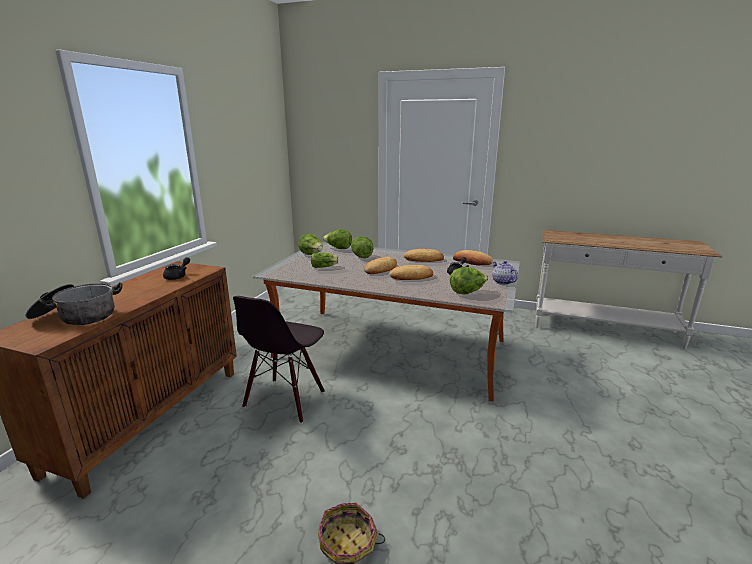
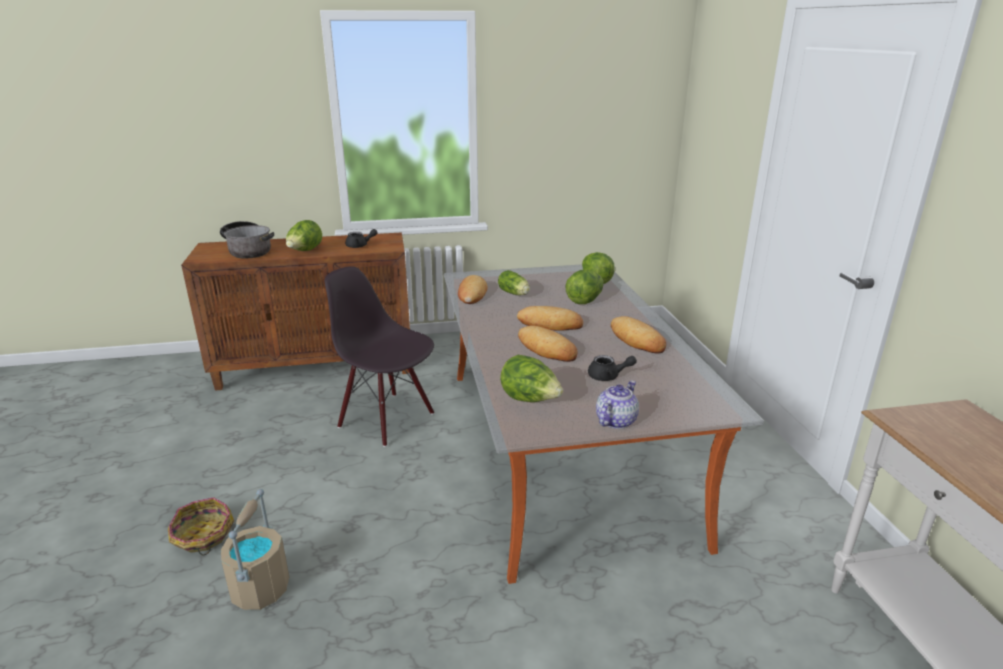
camera: 60 degrees right, 5 degrees up
(285, 400) = (387, 419): black chair -> black chair turned 45 degrees clockwise
(311, 255) = (548, 276): lettuce -> lettuce (305, 251)
(441, 513) = (260, 589): none -> beige bucket
(472, 262) = (684, 377): bread -> bread (471, 294)

